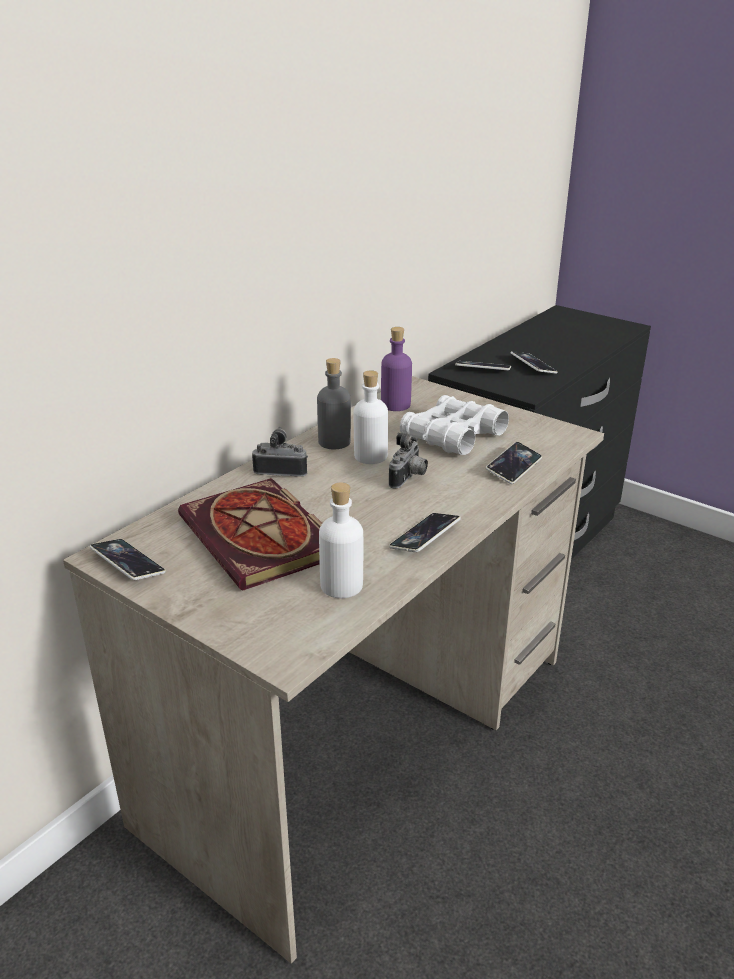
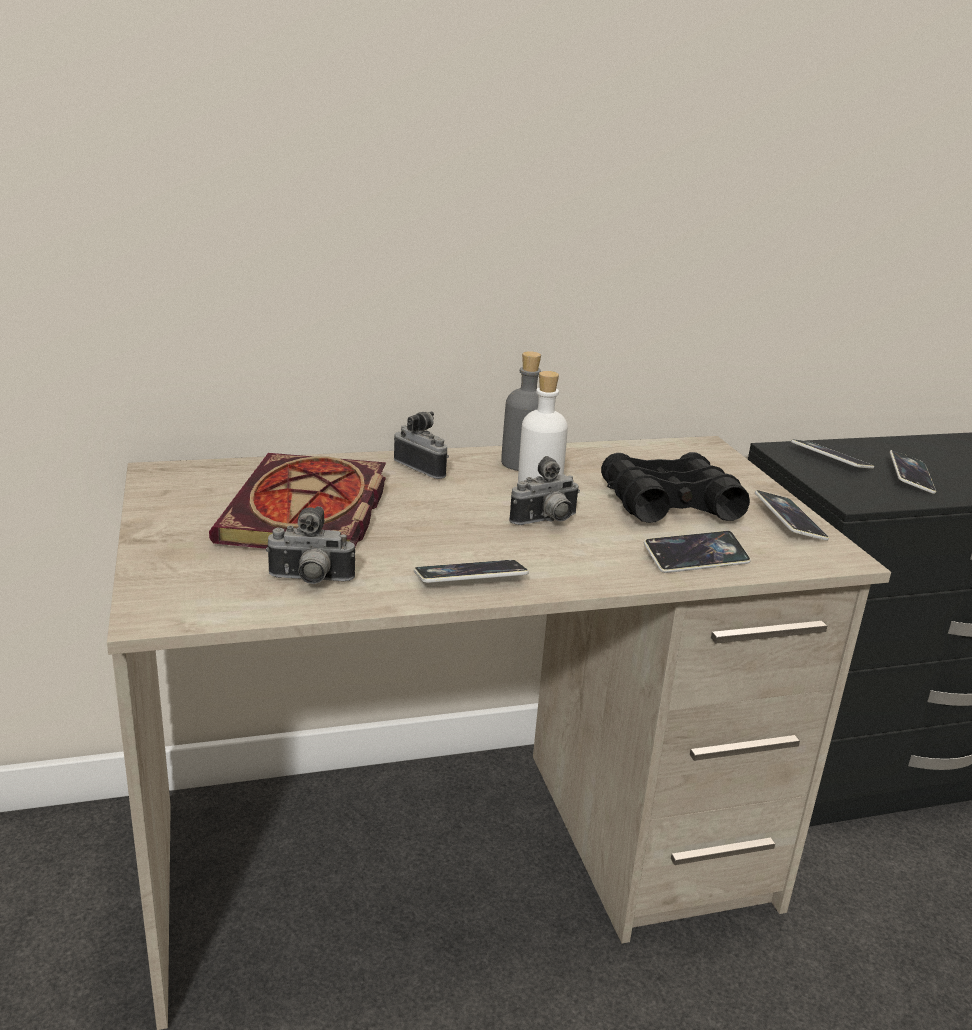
camera: 35 degrees right, 5 degrees down
(128, 564) = (166, 485): phone -> phone (789, 521)
(341, 585) = (310, 581): white bottle -> camera
(395, 405) = (650, 455): purple bottle -> none
(452, 436) = (669, 503): white binoculars -> black binoculars

